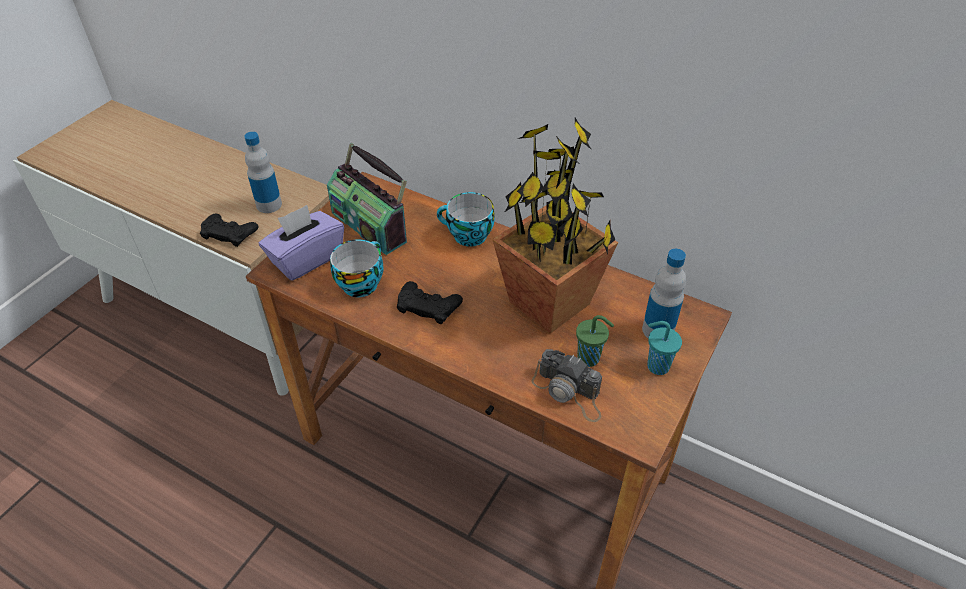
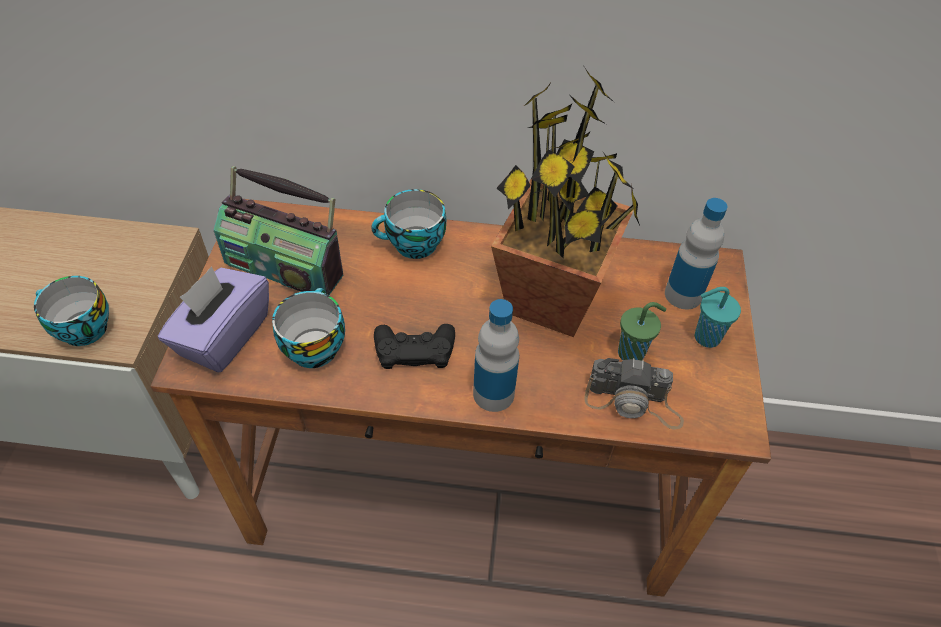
camera: 25 degrees left, 5 degrees up
(229, 233) = (81, 329): black game controller -> cup
(269, 205) = (118, 274): bottle -> bottle (493, 394)

